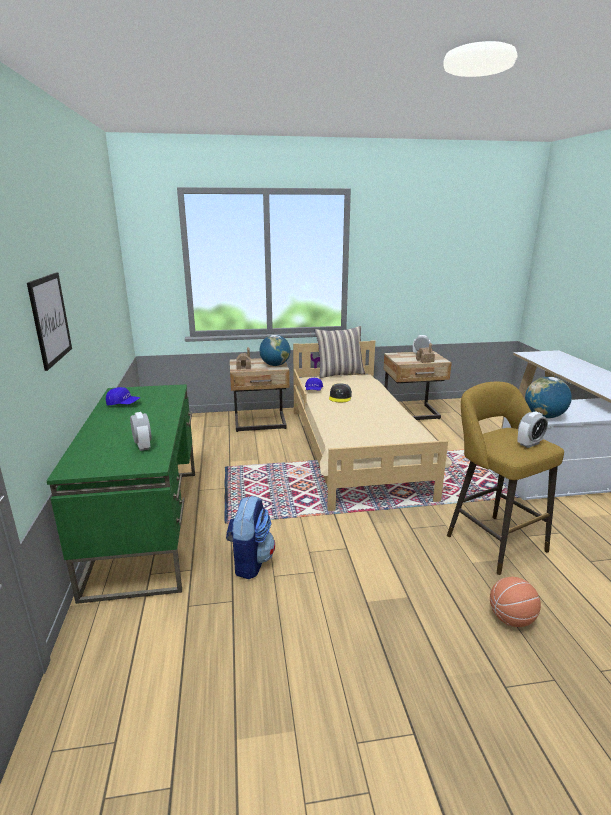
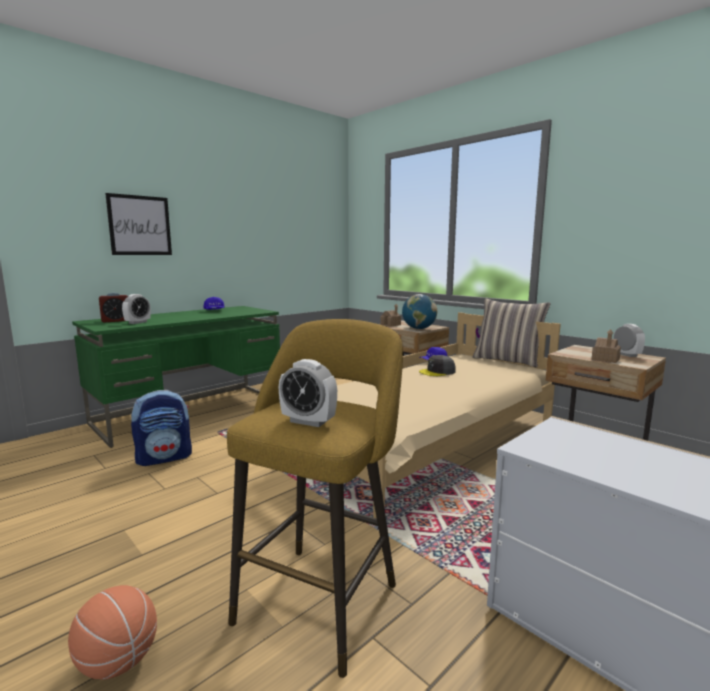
camera: 55 degrees right, 10 degrees down
(103, 455) = (116, 321): none -> alarm clock
(544, 416) = (550, 448): globe -> none

